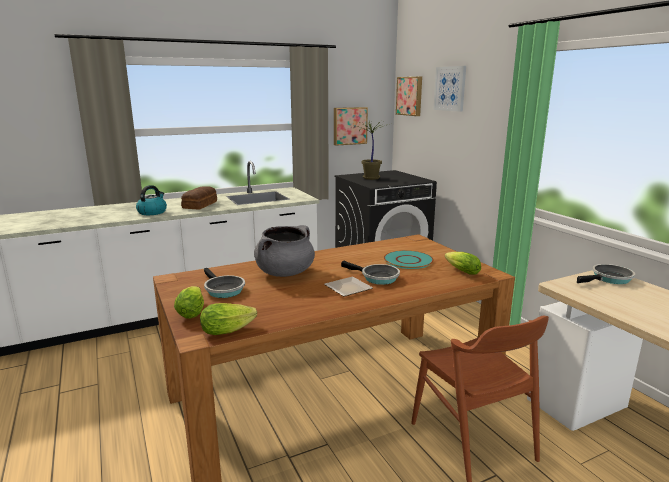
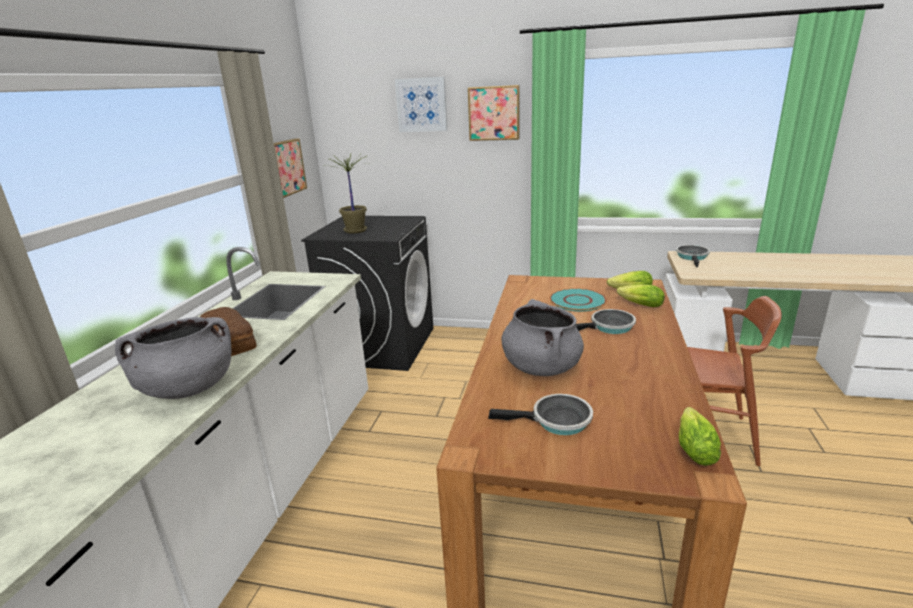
camera: 50 degrees left, 5 degrees up
(152, 212) = (188, 388): kettle -> grey cooking pot
(192, 311) = (612, 461): lettuce -> lettuce (638, 305)
(348, 288) = (624, 348): plate -> none
(410, 96) = (347, 118): picture -> picture (494, 113)

